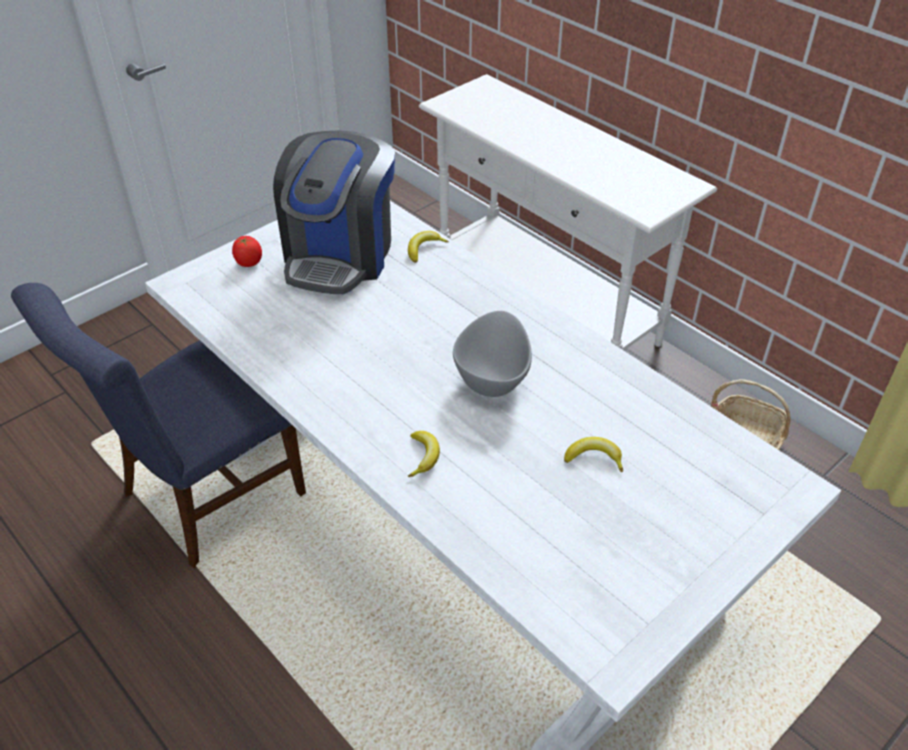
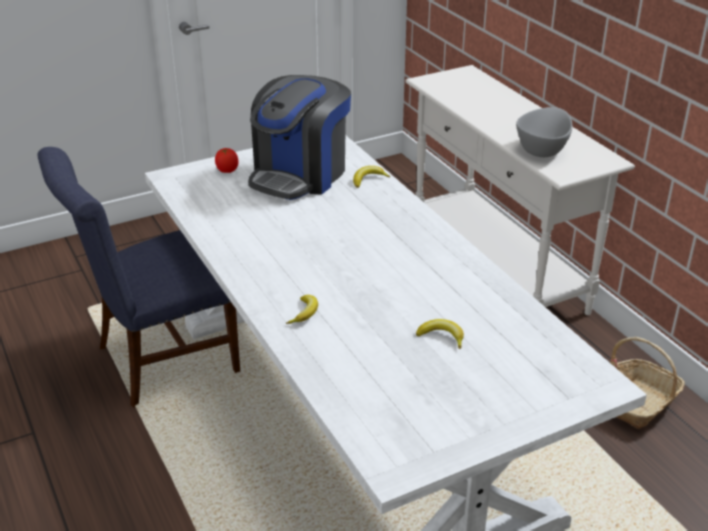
camera: 15 degrees right, 10 degrees down
(493, 376) = (385, 271): grey bowl -> grey bowl (543, 149)

